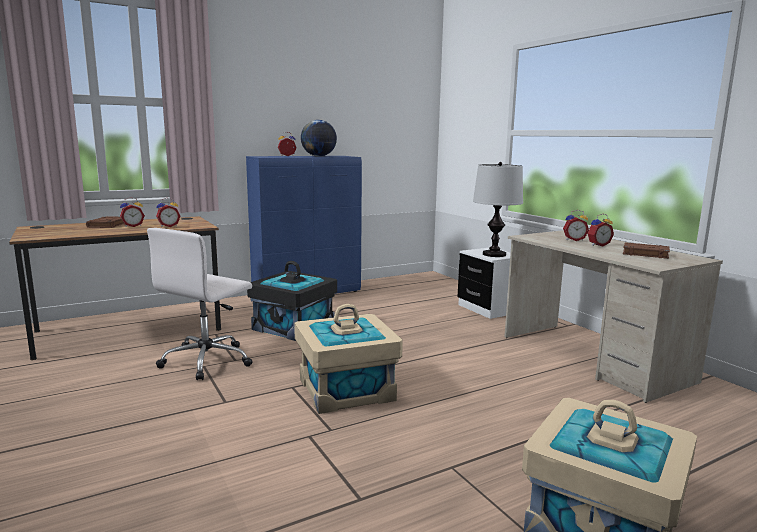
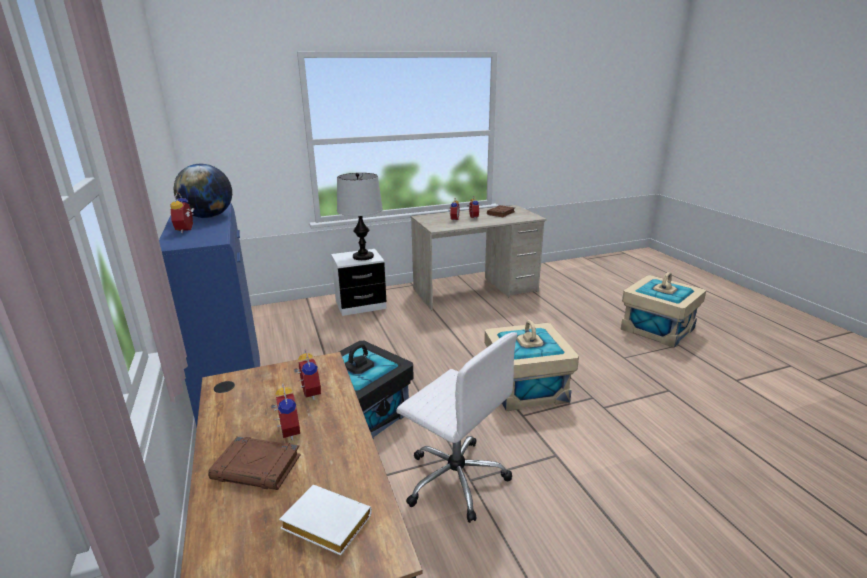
camera: 80 degrees left, 10 degrees up
(56, 232) = (323, 525): none -> white book

